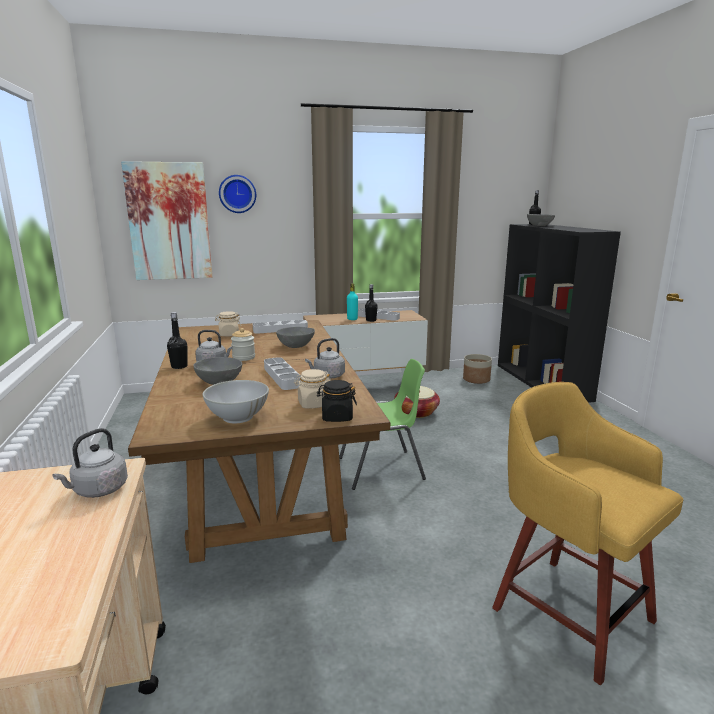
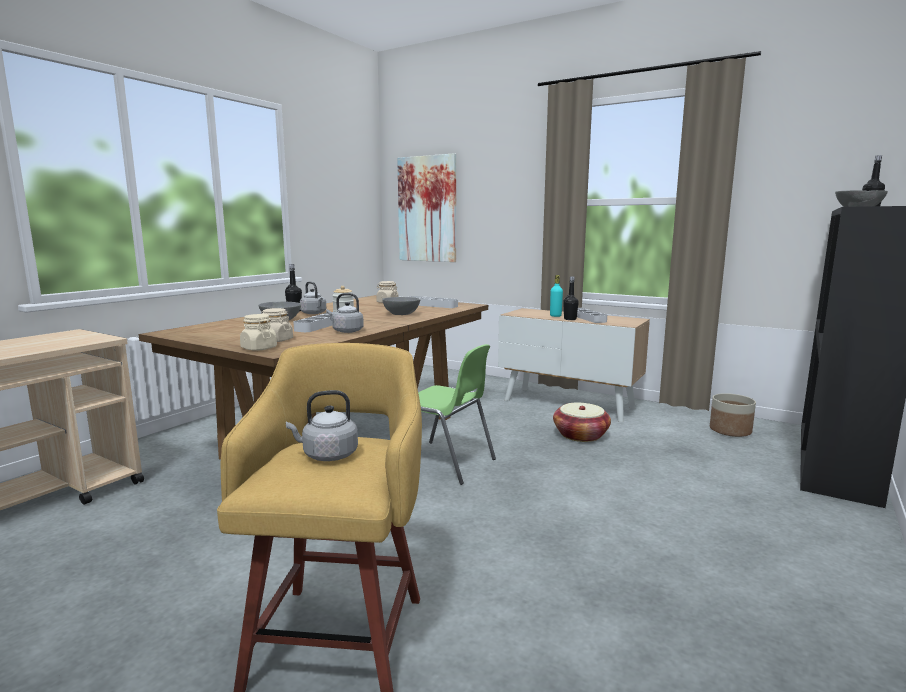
camera: 45 degrees right, 5 degrees down
(98, 490) = (70, 342): grey kettle -> grey kettle (327, 455)
(237, 194) = (482, 181): wall clock -> none
(237, 417) = (220, 335): white bowl -> none
(337, 417) = (258, 348): black jar -> beige jar

